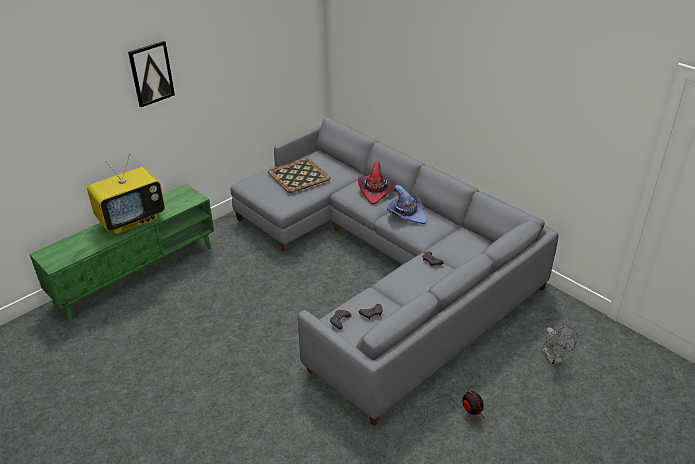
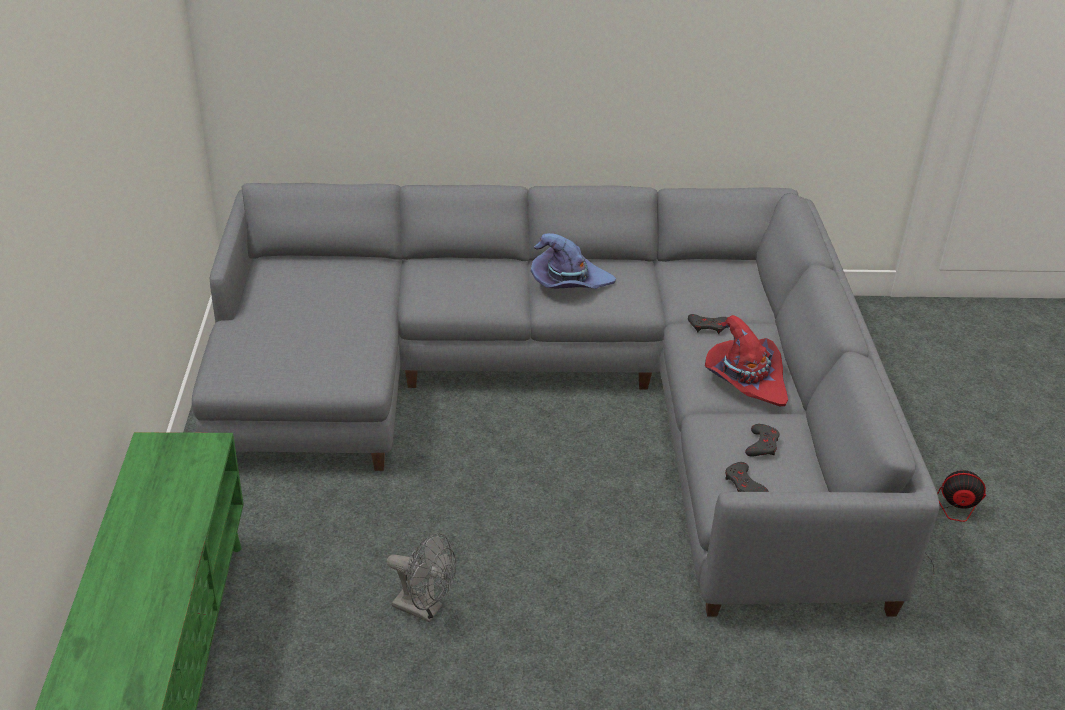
camera: 50 degrees left, 0 degrees up
(132, 219) = (137, 563): television -> none
(151, 73) = (58, 178): picture -> none
(298, 175) = (305, 313): tray -> none
(375, 191) = (470, 273): red hat -> red hat (745, 379)
(553, 359) = (924, 383): grey fan -> grey fan (424, 609)

